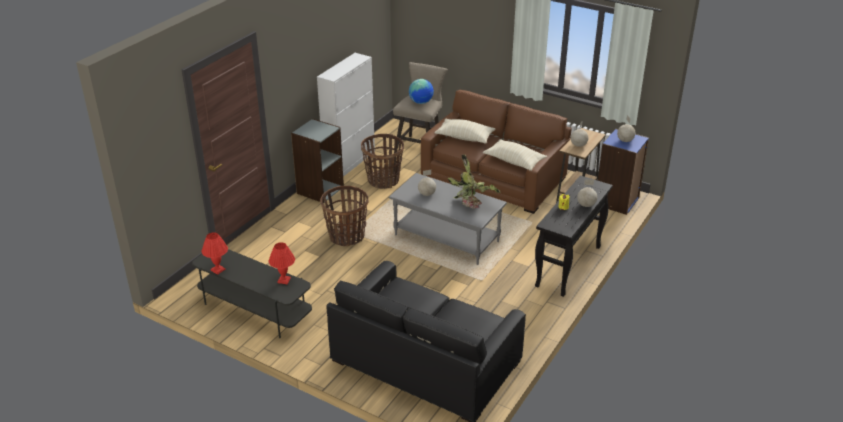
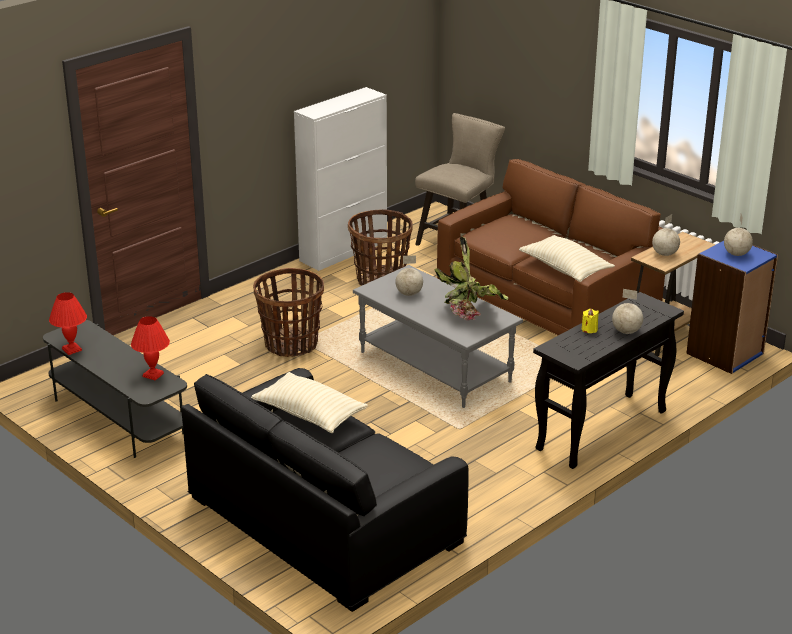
camera: 15 degrees right, 5 degrees down
(319, 190) = (283, 280): grey bookcase -> none
(421, 102) = (458, 173): globe -> none
(465, 138) = (507, 229): beige pillow -> beige pillow (309, 414)

